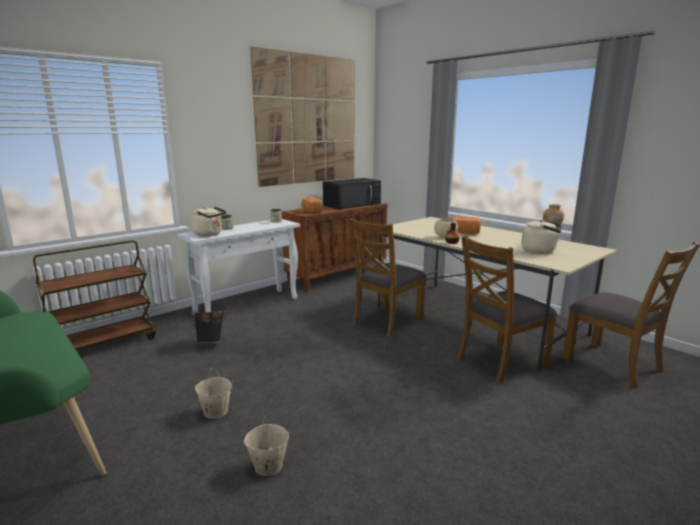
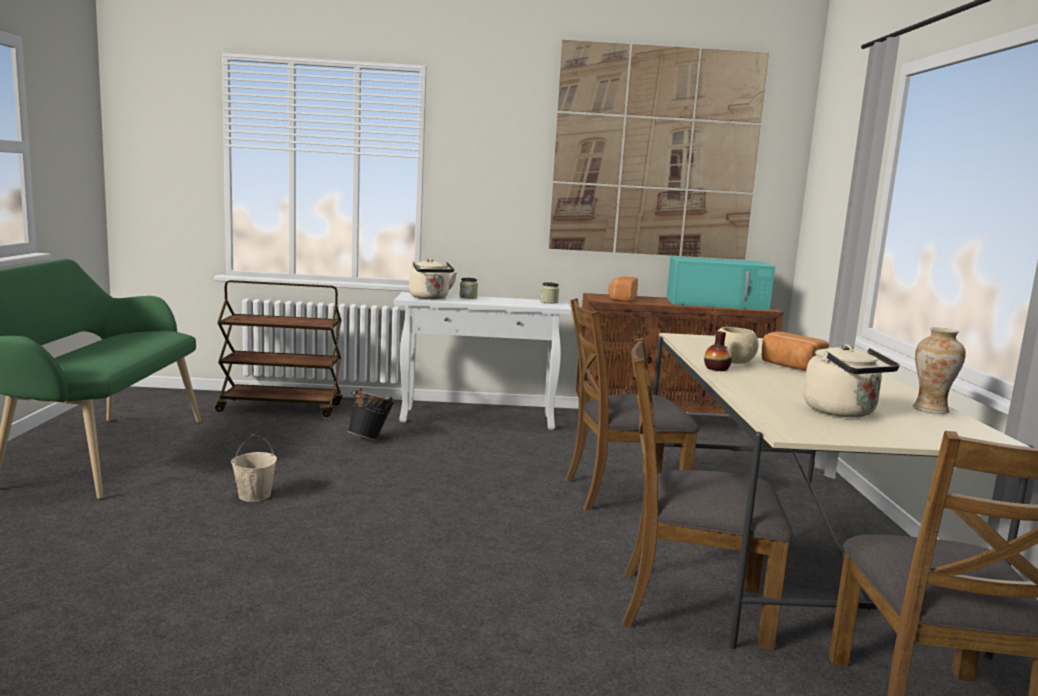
camera: 40 degrees right, 5 degrees down
(268, 466) = (203, 556): beige bucket -> none
(352, 204) = (718, 303): black microwave -> turquoise microwave

